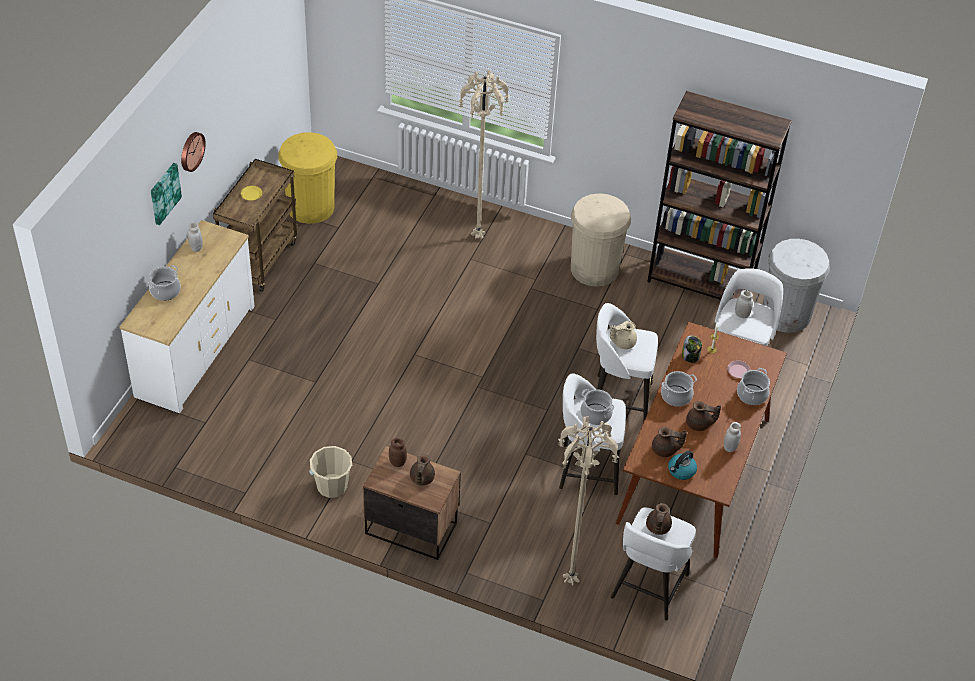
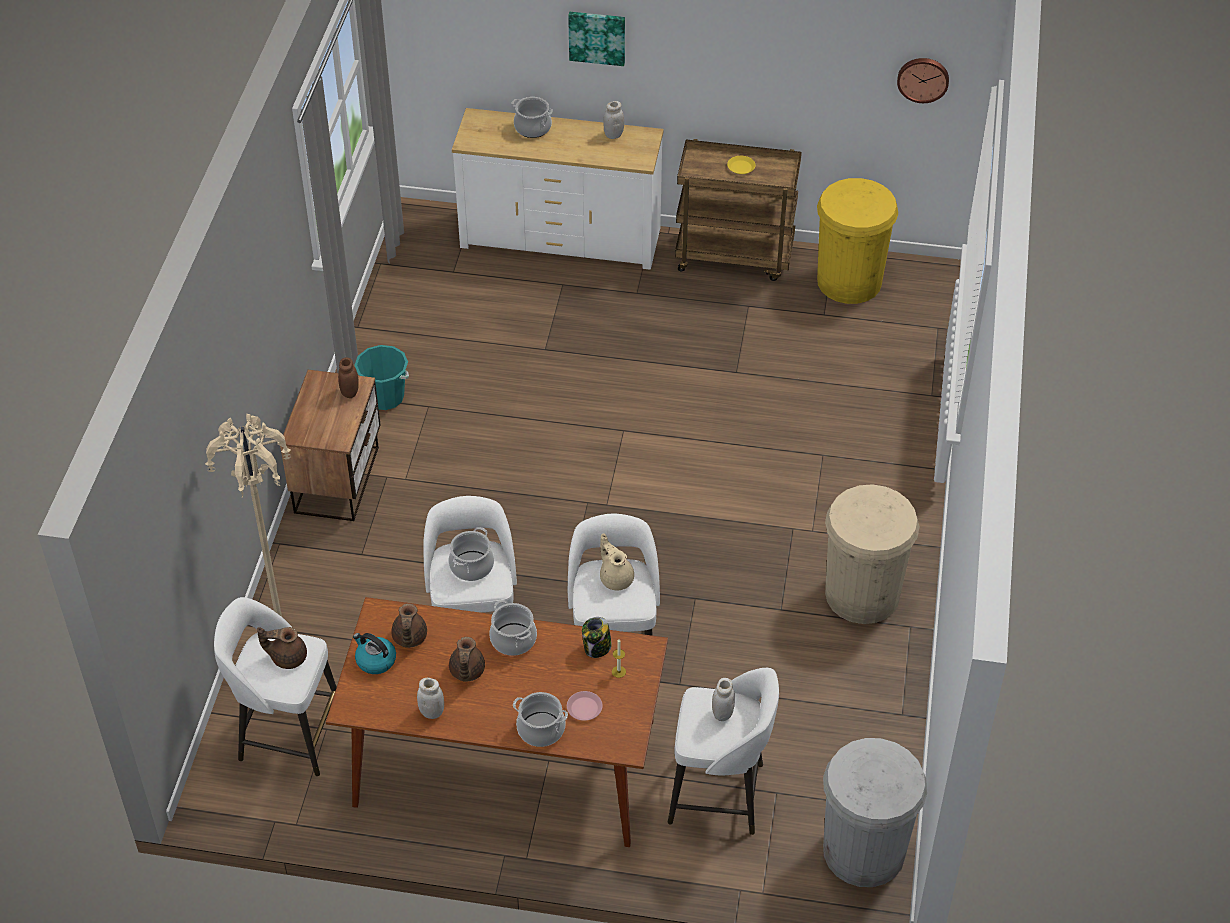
camera: 80 degrees right, 0 degrees up
(191, 151) = (667, 34): wall clock -> wall clock (923, 78)
(332, 486) = (385, 397): beige bucket -> turquoise bucket
(421, 479) = (328, 418): brown teapot -> none
(476, 236) = (870, 453): beige floor lamp -> none
(700, 283) = (888, 729): brown bookcase -> none

